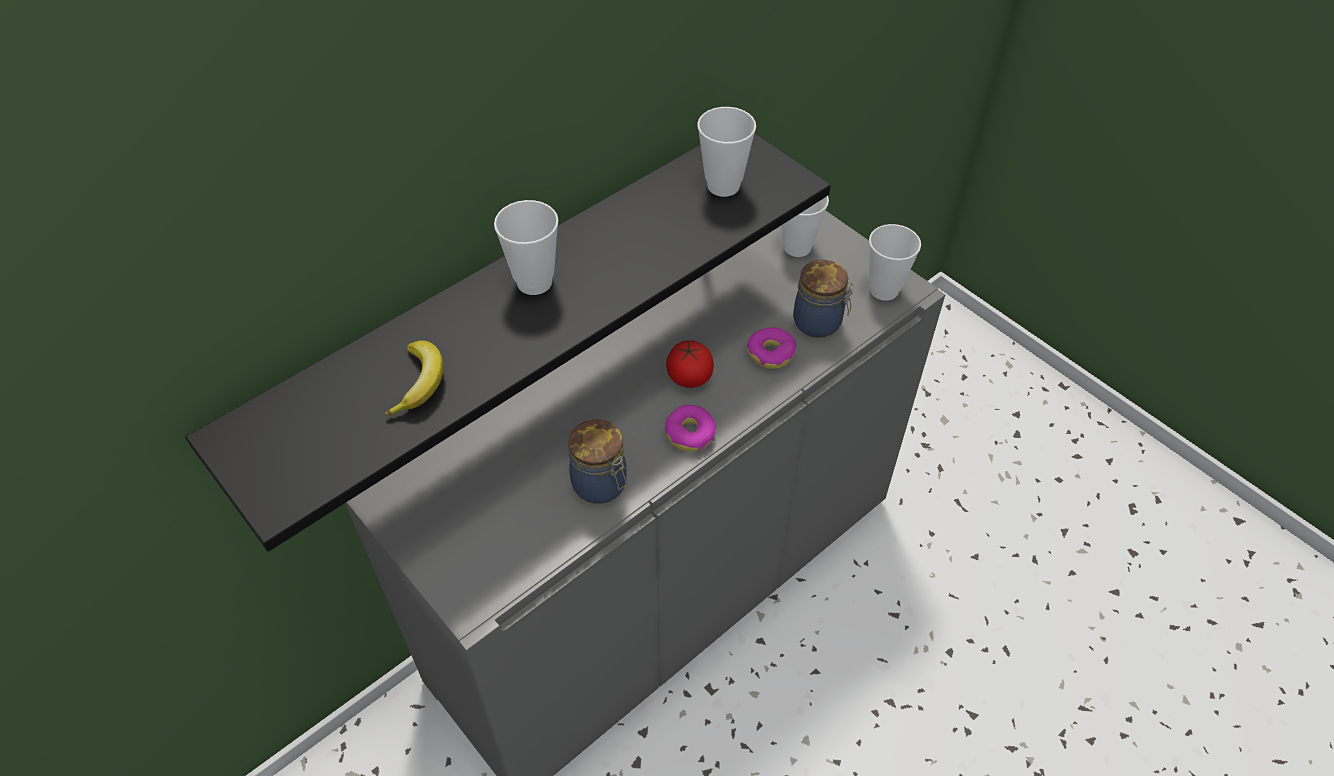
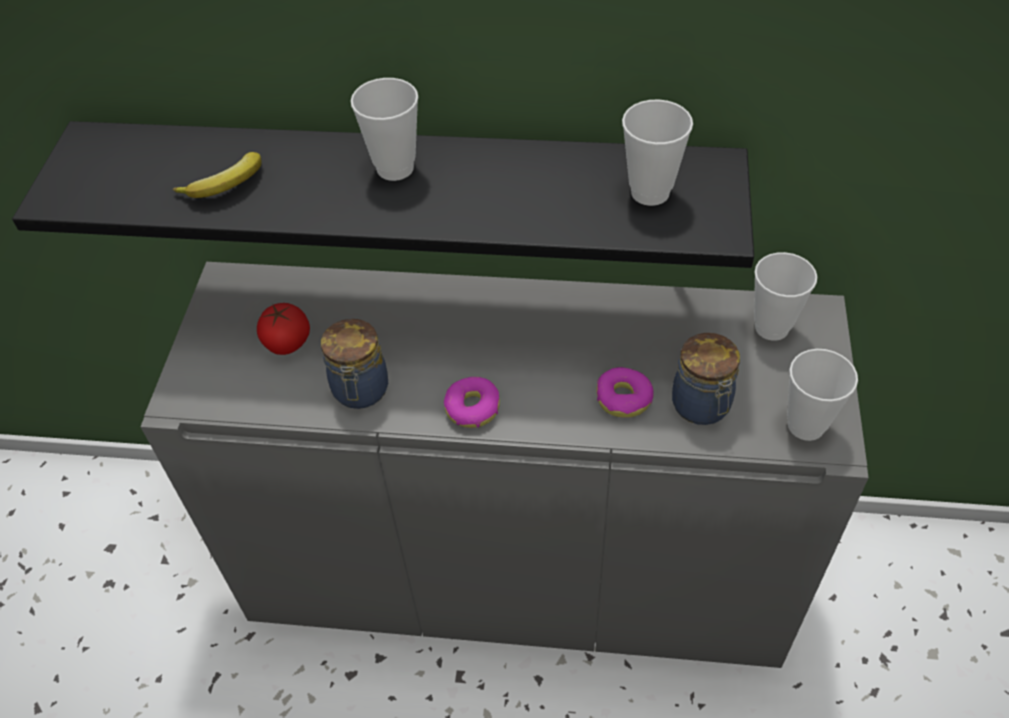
camera: 50 degrees right, 0 degrees up
(689, 377) = (531, 364): tomato -> tomato (287, 343)

